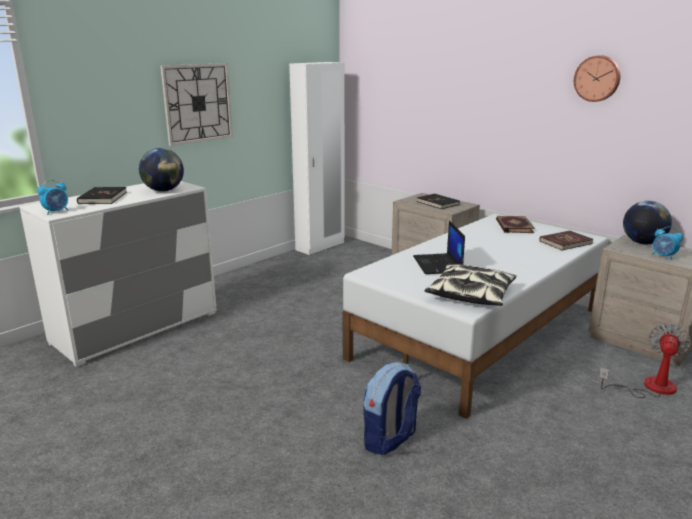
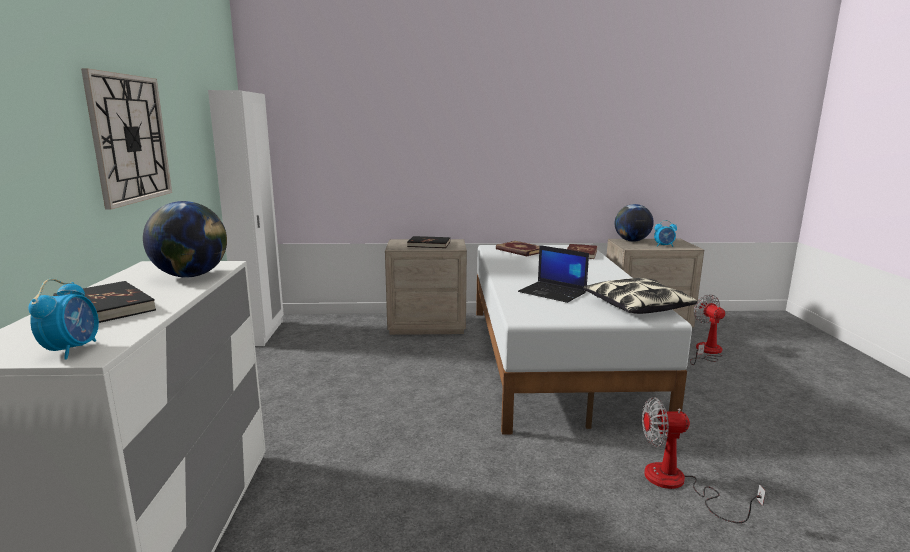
camera: 45 degrees left, 5 degrees down
(390, 440) = (677, 484): backpack -> fan
(597, 78) = (567, 104): wall clock -> none

